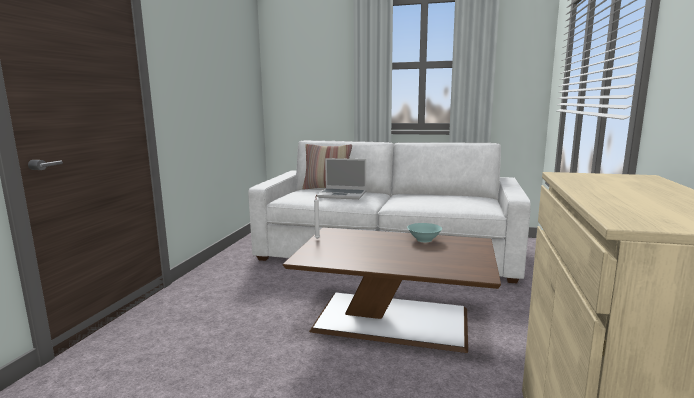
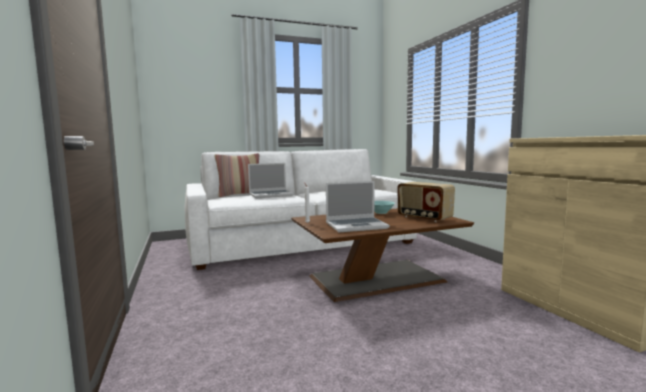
camera: 35 degrees left, 5 degrees down
(350, 254) = (357, 226): none -> laptop
(451, 260) = (424, 218): none -> radio

